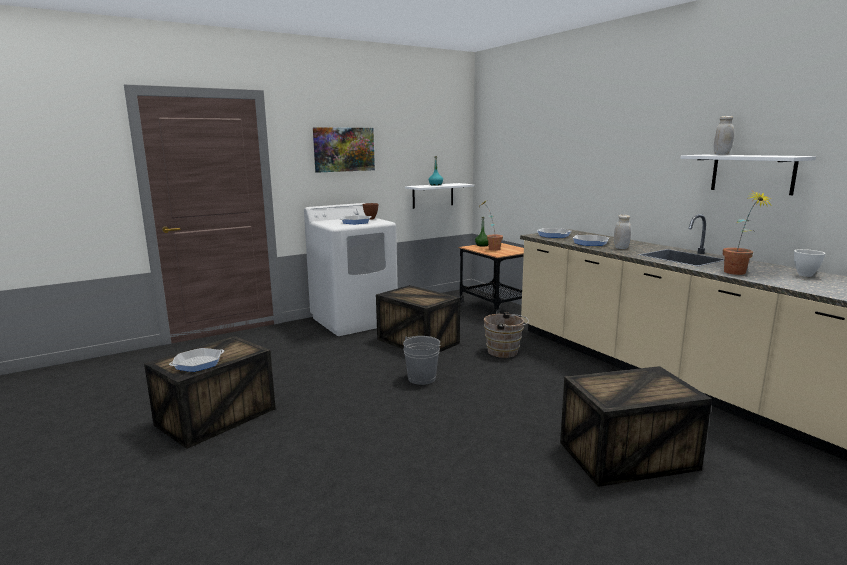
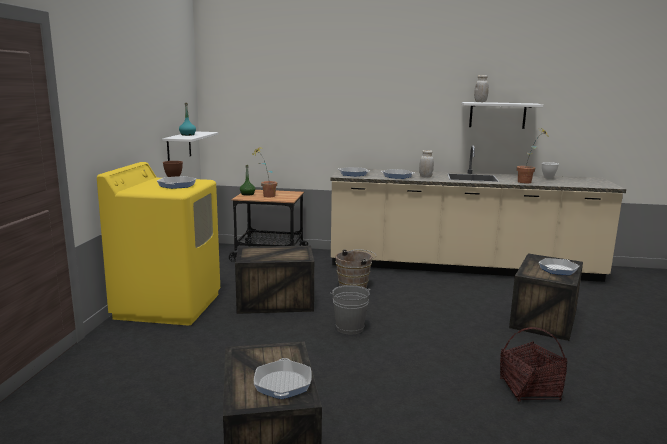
camera: 50 degrees left, 0 degrees up
(344, 149) = (119, 96): picture -> none
(354, 320) = (168, 305): white washing machine -> yellow washing machine
(436, 491) = (529, 389): none -> basket
(639, 391) = (558, 269): none -> frying pan

